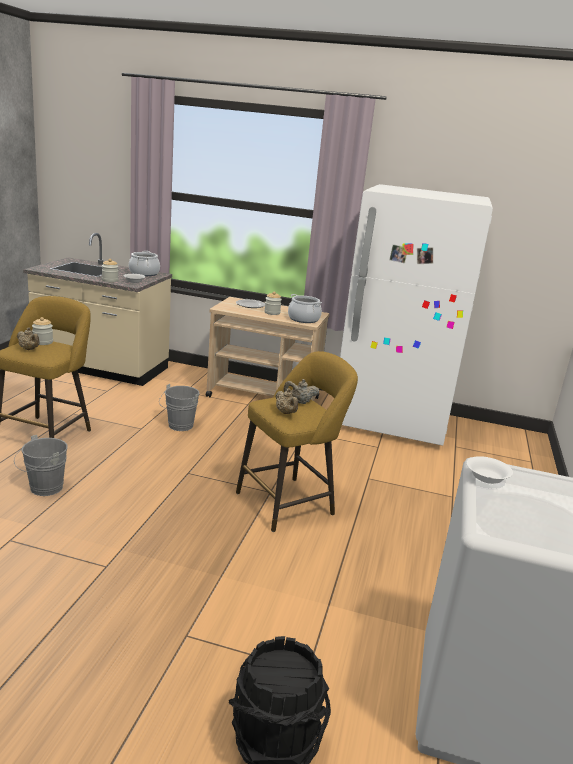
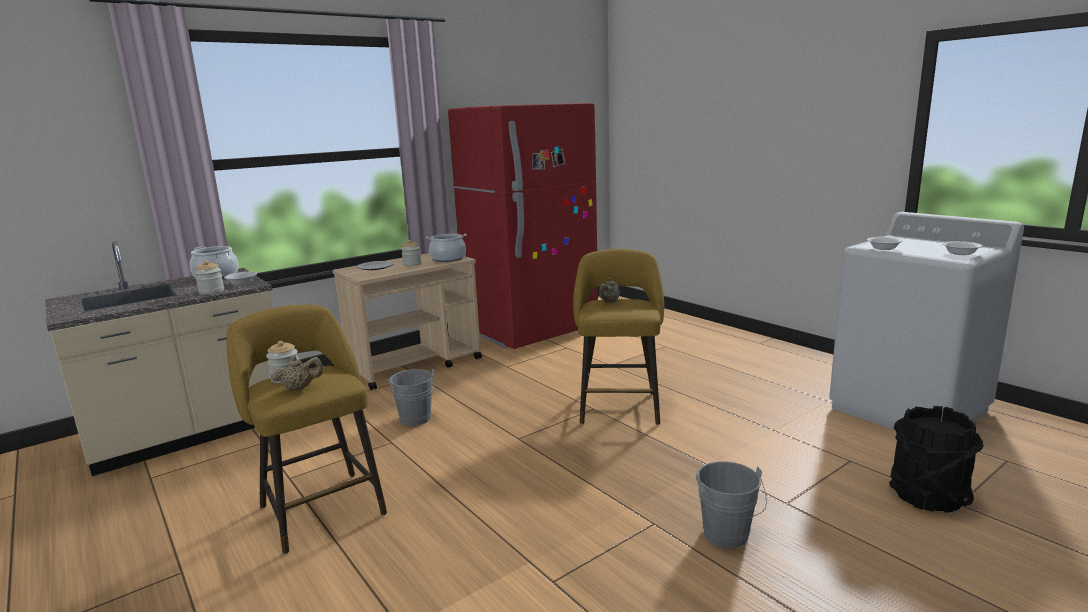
camera: 50 degrees left, 5 degrees down
(43, 489) = (457, 536): grey bucket -> grey bucket (728, 537)
(286, 413) = (627, 310): beige teapot -> none
(390, 422) = (532, 331): white fridge -> red fridge
(524, 531) = (960, 254): none -> white bowl

